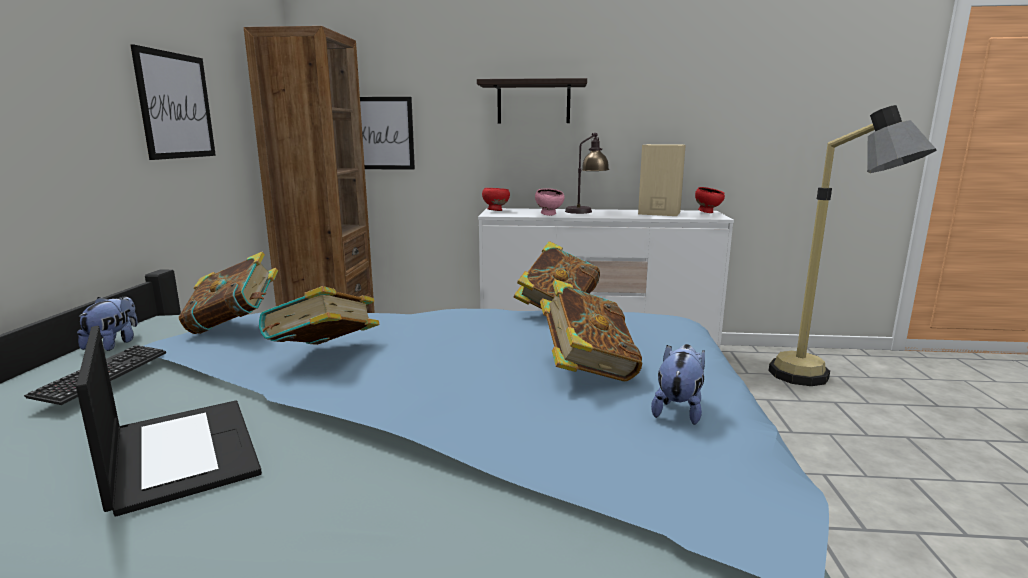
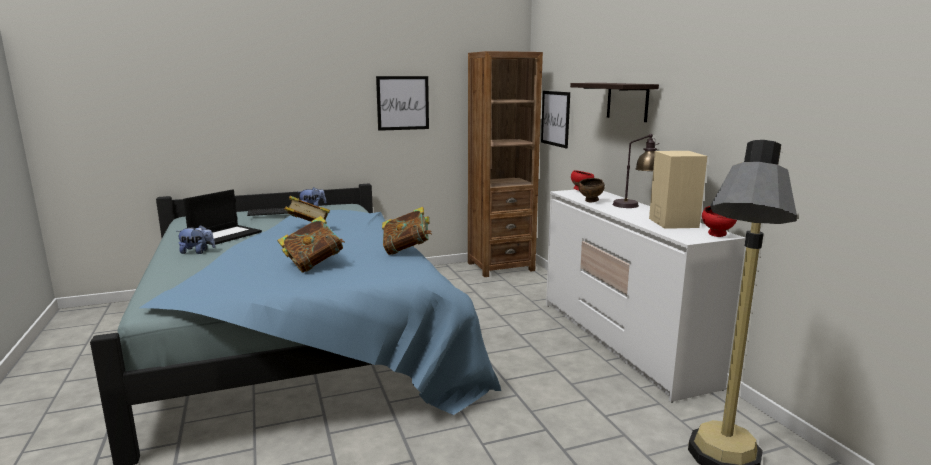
camera: 65 degrees right, 0 degrees up
(234, 326) = (333, 212): book -> none
(549, 215) = (591, 201): pink bowl -> brown bowl
(678, 409) = (272, 283): plush toy -> plush toy (197, 252)

